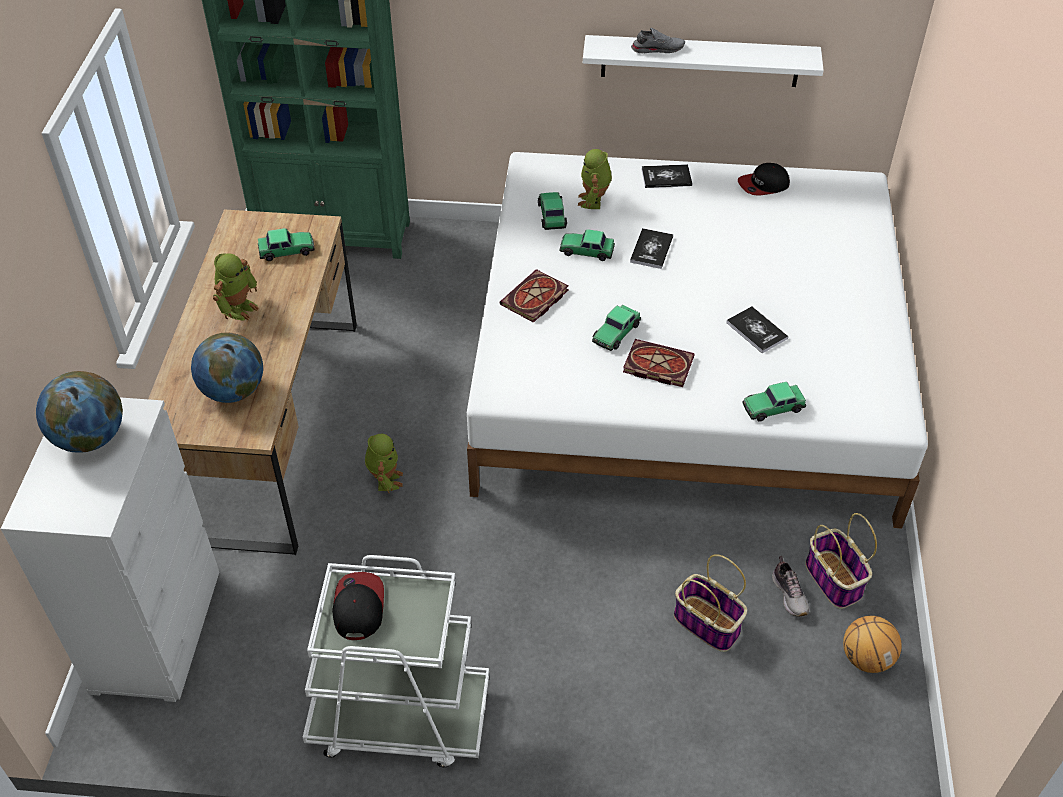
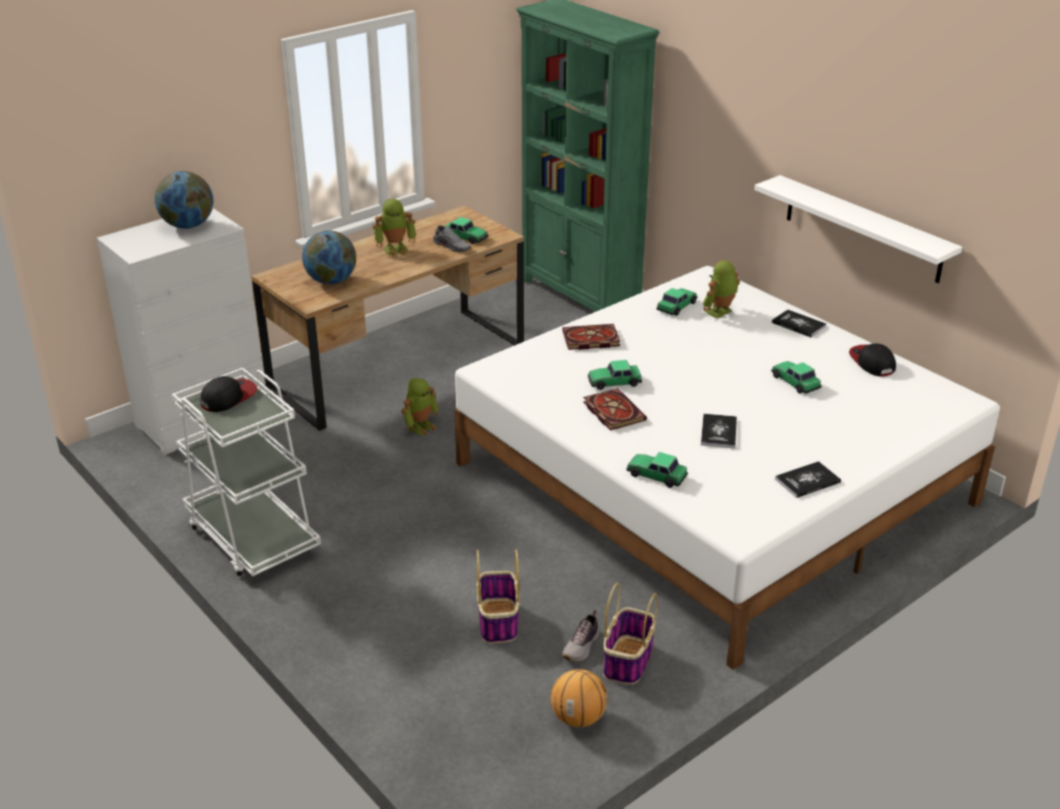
camera: 45 degrees right, 15 degrees down
(586, 250) = (668, 334): toy car -> toy car (795, 382)
(651, 249) = (717, 355): book -> book (807, 481)
(657, 48) = (820, 199): grey shoe -> grey shoe (452, 246)
(763, 185) = (871, 362): cap -> cap turned 45 degrees clockwise

